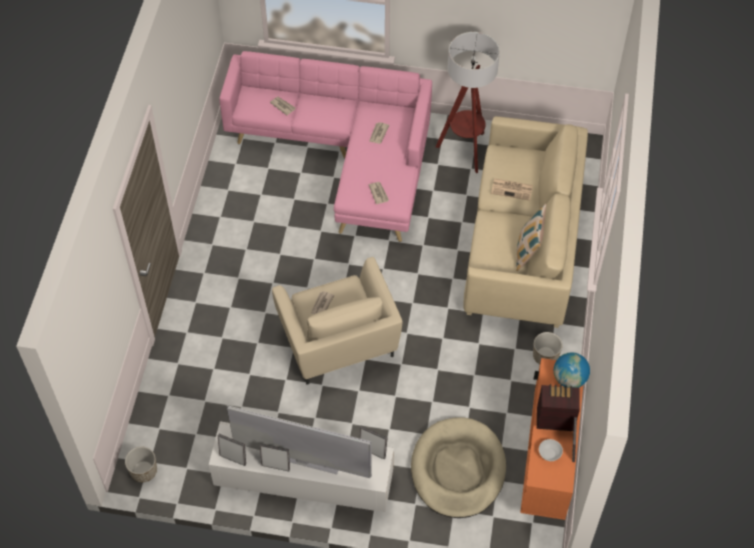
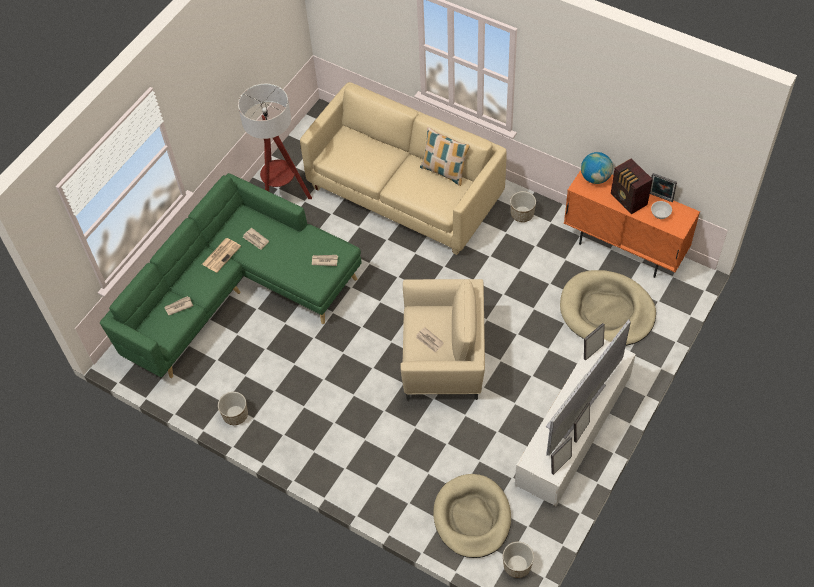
camera: 65 degrees left, 0 degrees up
(180, 419) = (472, 517): none -> beige dog bed
(218, 202) = (235, 415): none -> planter
(344, 158) = (239, 293): pink sofa -> green sofa
(512, 189) = (375, 159): newspaper -> newspaper (221, 254)
(554, 418) = (628, 200): radio -> radio turned 60 degrees counterclockwise

